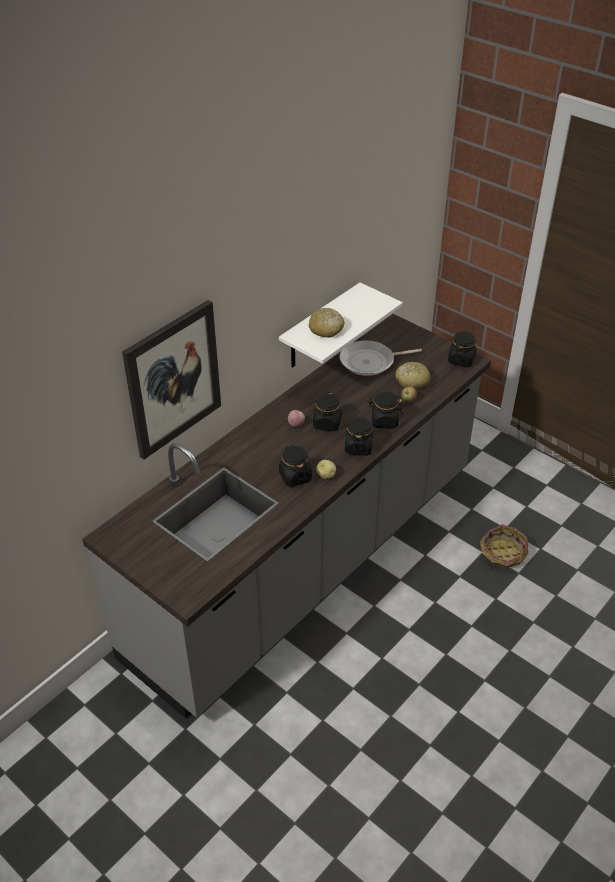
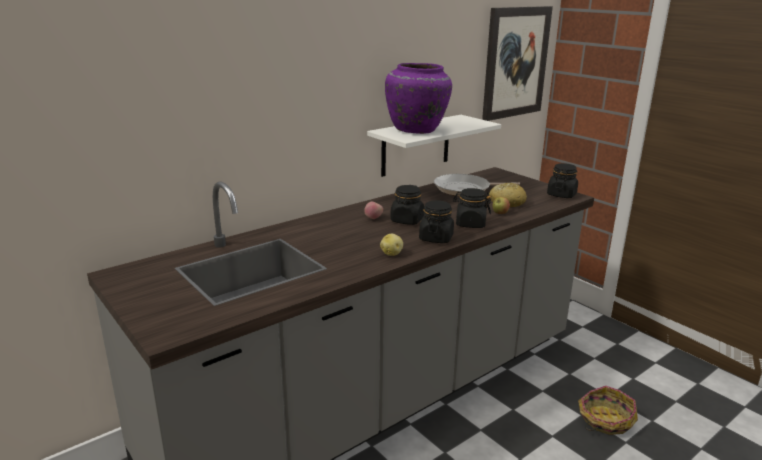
camera: 10 degrees right, 20 degrees down
(173, 379) = (232, 118): picture -> picture (515, 62)
(295, 476) = (355, 251): black jar -> none
(326, 329) = (417, 130): bread -> purple vase

